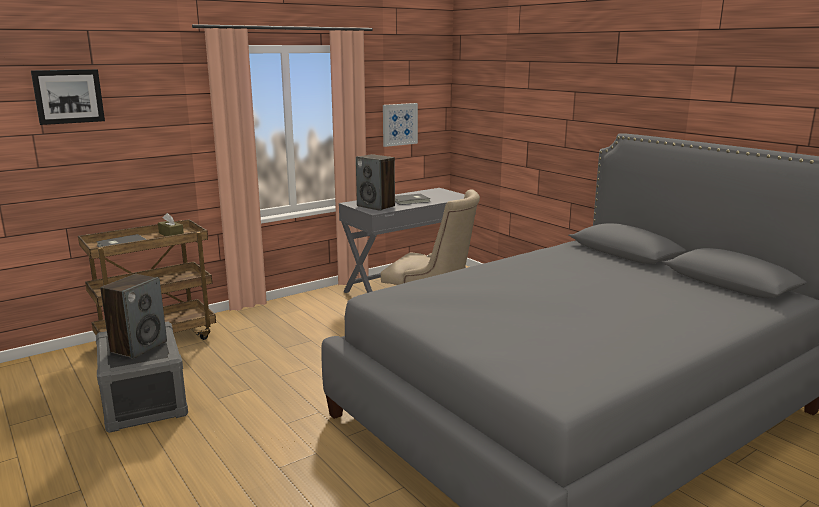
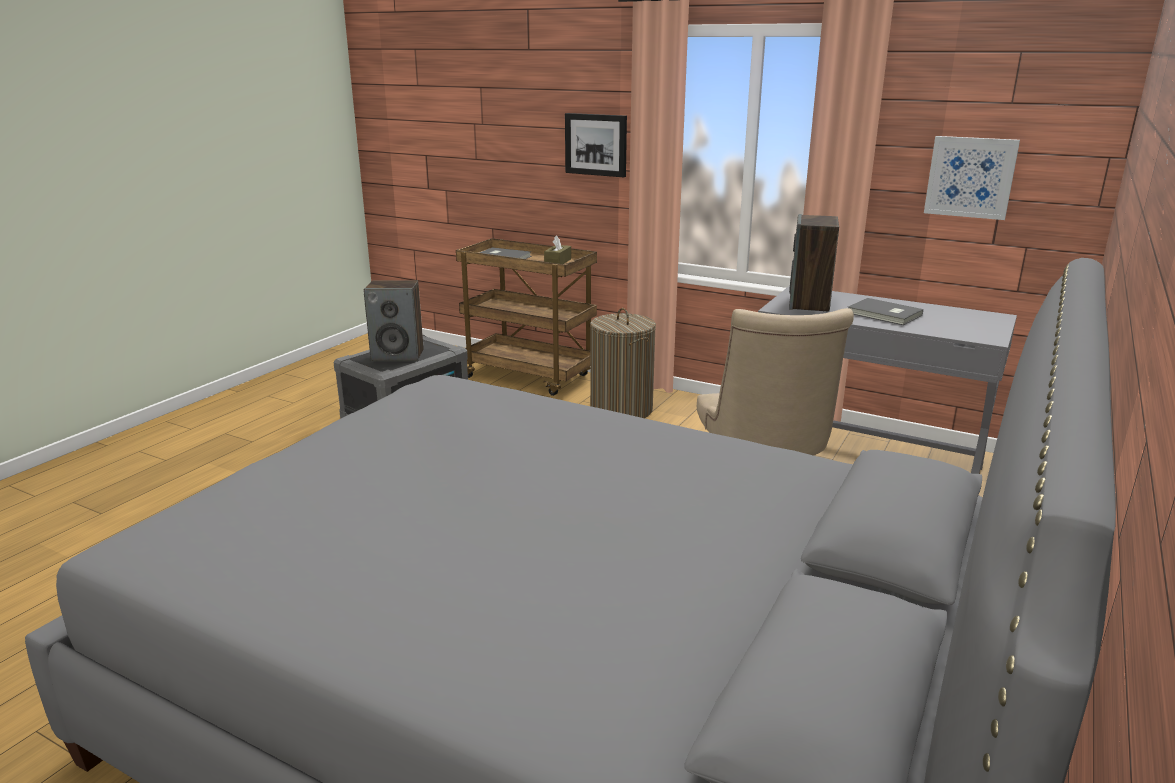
camera: 65 degrees right, 5 degrees up
(68, 96) = (503, 85): picture -> picture (596, 144)
(263, 324) = (621, 409): none -> laundry basket

